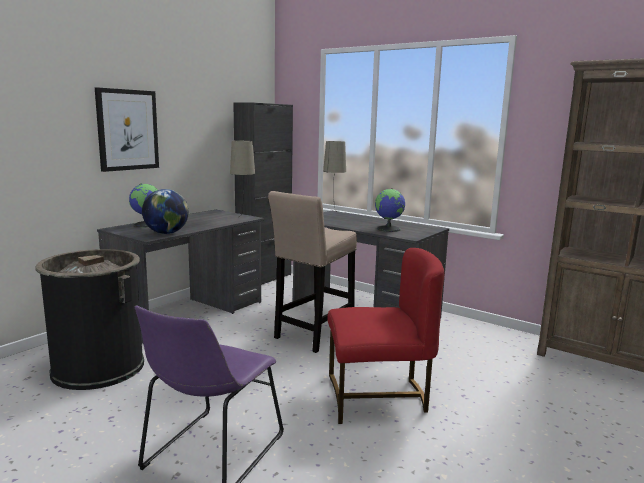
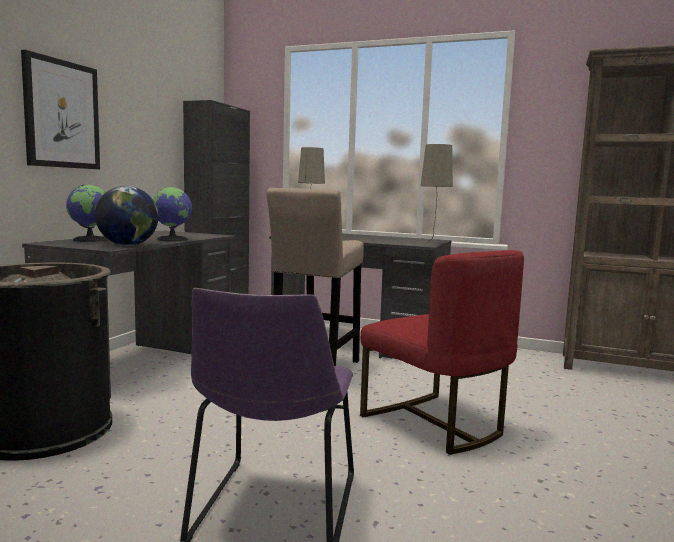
camera: 15 degrees left, 5 degrees down
(243, 218) = (210, 235): beige table lamp -> beige table lamp (433, 243)
(377, 397) = (435, 424): red chair -> red chair turned 75 degrees clockwise
(389, 229) = (391, 241): globe -> globe (173, 239)

